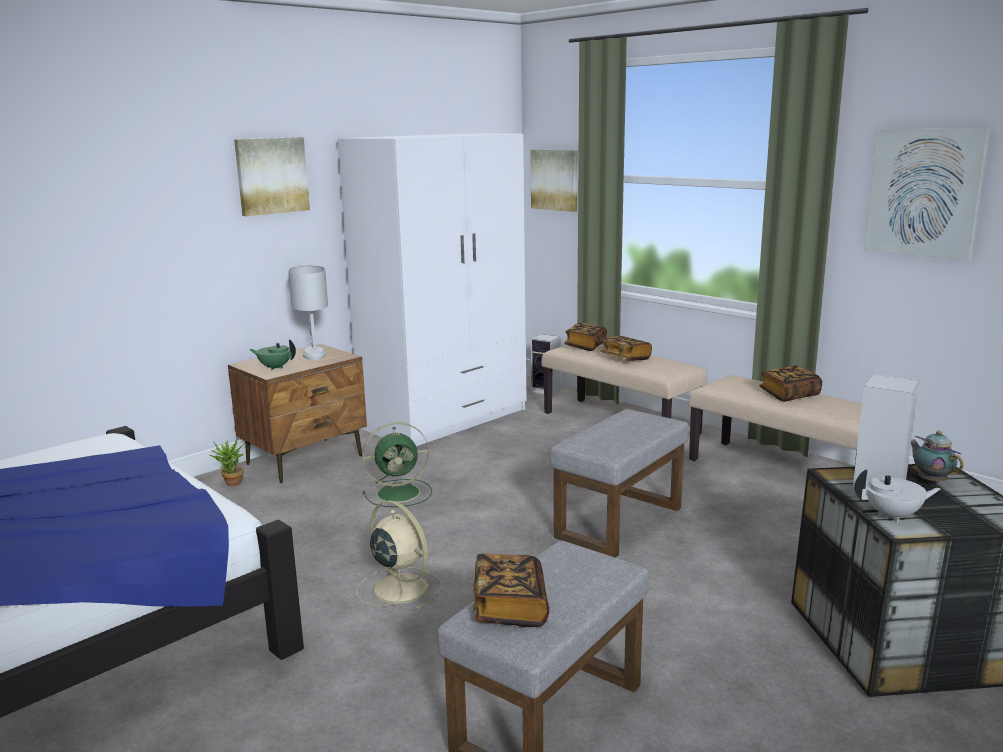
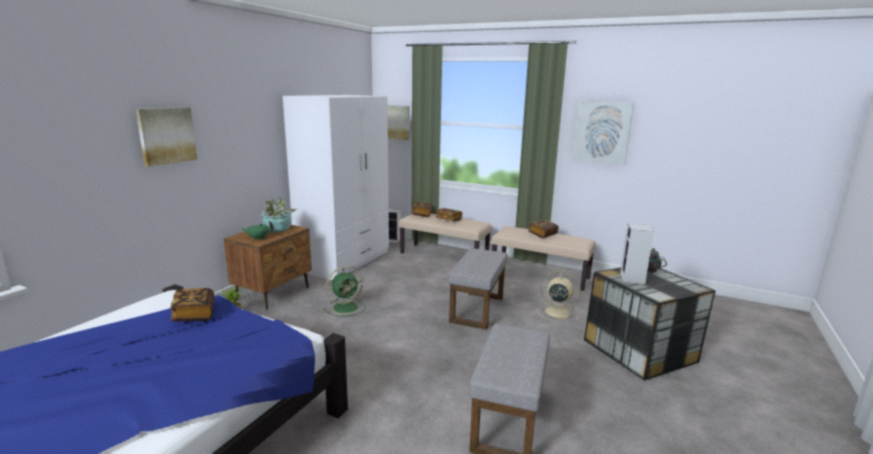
camera: 20 degrees left, 0 degrees up
(271, 175) = (246, 118): picture -> picture (166, 135)
(313, 355) = (277, 229): white table lamp -> potted plant
(399, 588) = (381, 363): beige fan -> beige fan (556, 312)
(510, 608) = (500, 364): book -> book (194, 314)
(893, 515) = (649, 291): white teapot -> none

